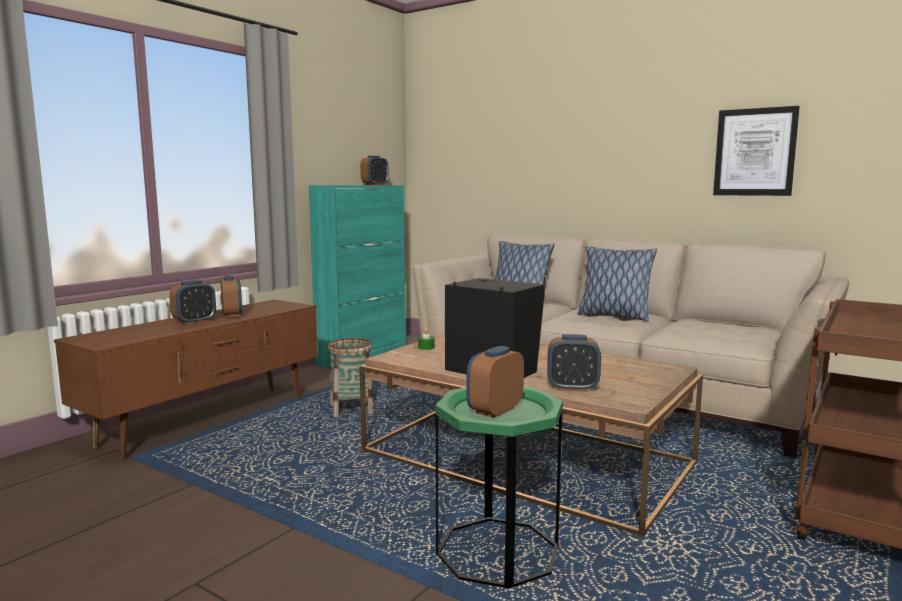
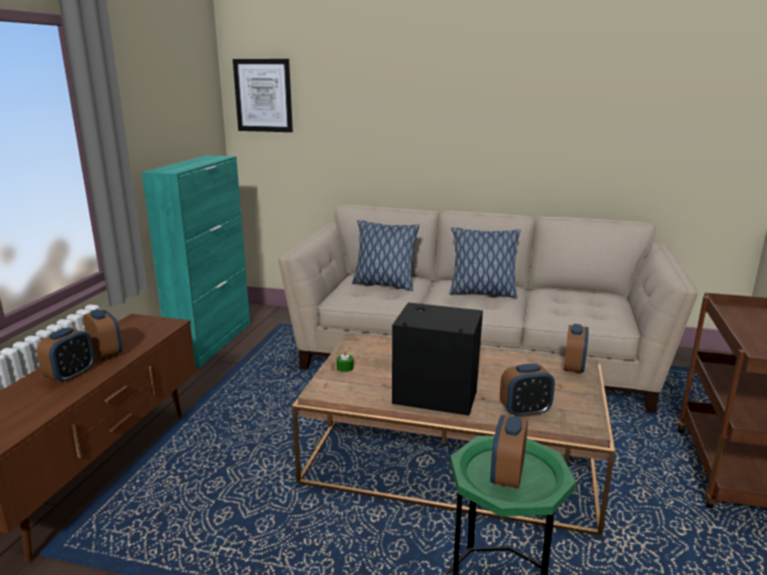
camera: 20 degrees left, 10 degrees up
(351, 409) = (249, 425): basket -> none
(375, 185) = (205, 158): alarm clock -> alarm clock (573, 367)
(754, 152) = (591, 131): picture -> picture (263, 95)

